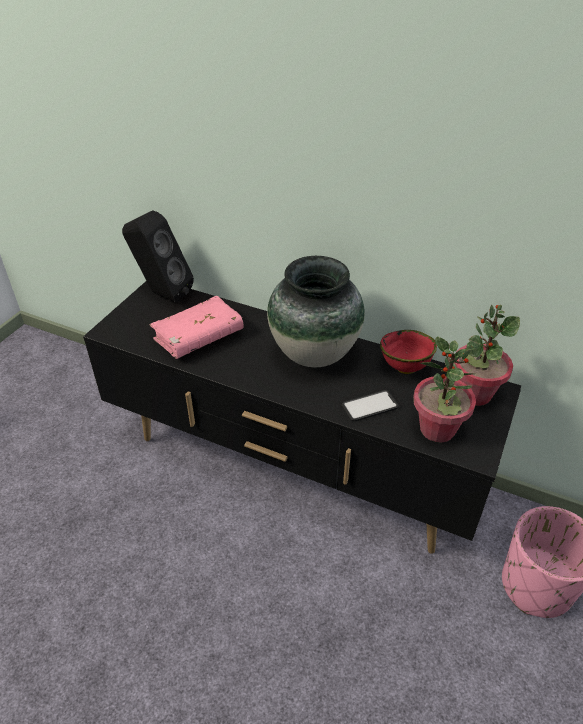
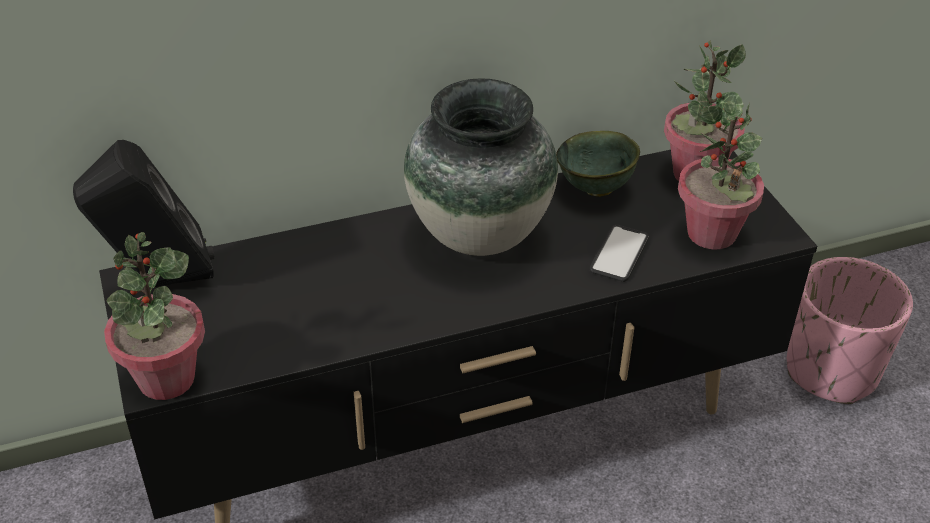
camera: 45 degrees left, 0 degrees up
(112, 332) = (166, 378): none -> potted plant
(198, 337) = (303, 305): pink book -> none
(404, 368) = (595, 189): red bowl -> green bowl

